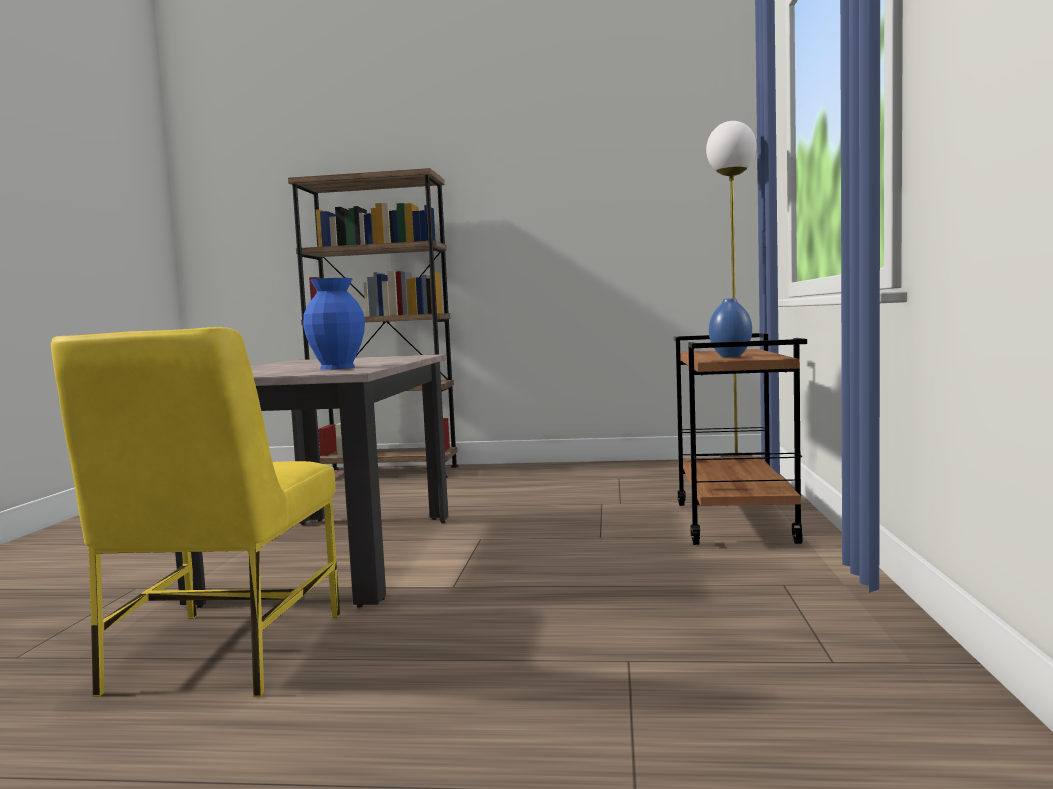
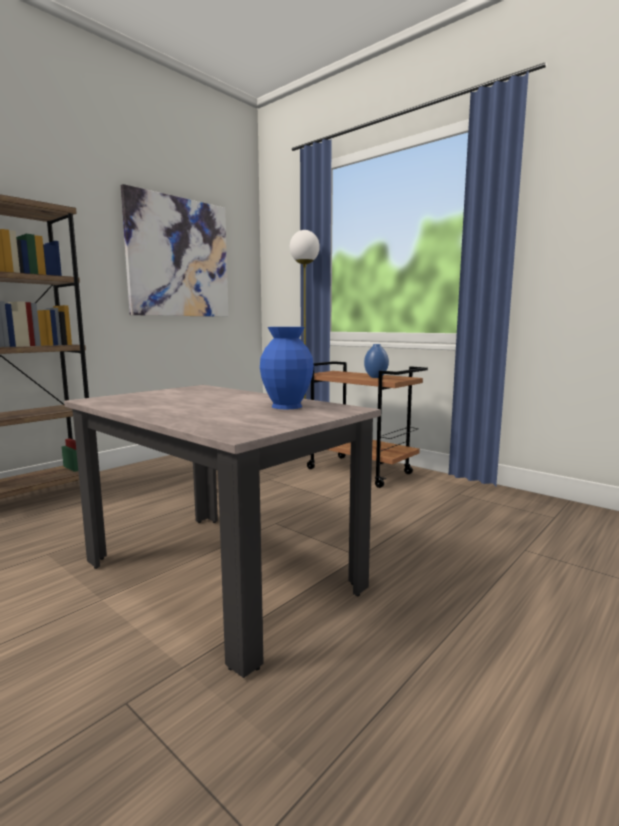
camera: 55 degrees left, 5 degrees up
(222, 653) = (397, 677): yellow chair -> none
(605, 196) = (179, 258): none -> picture

